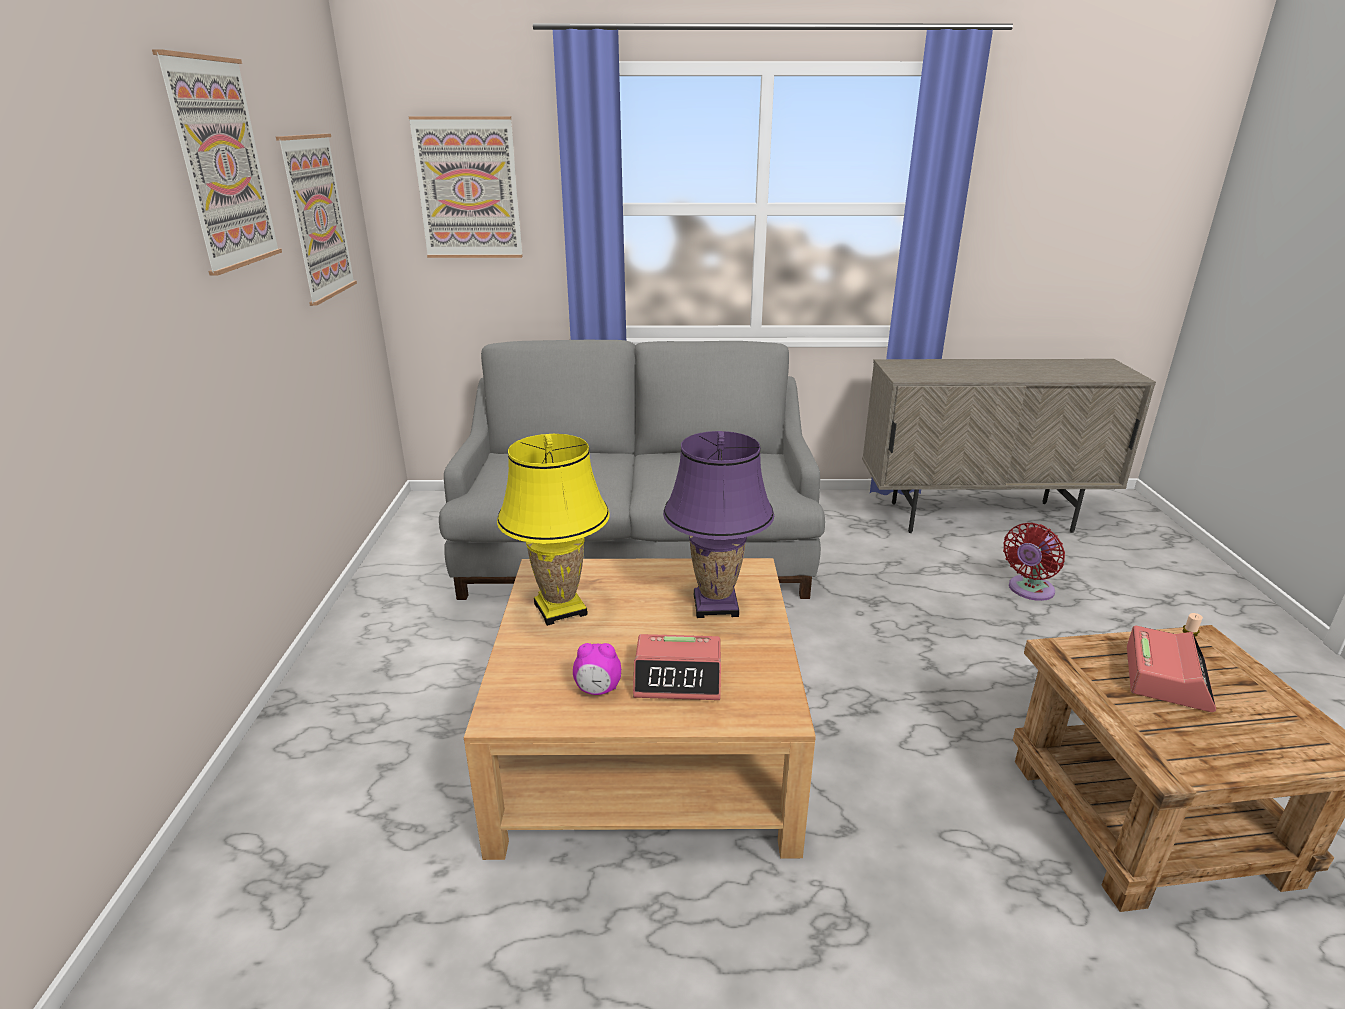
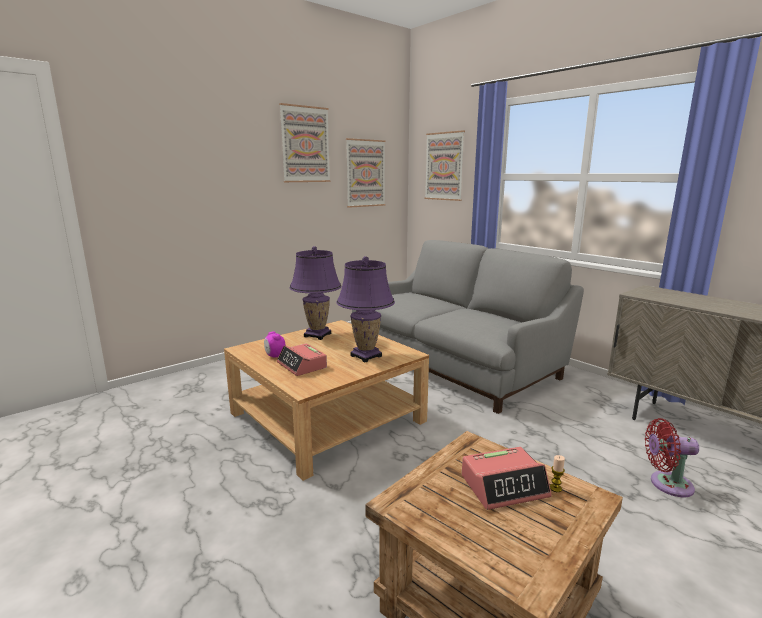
camera: 50 degrees right, 10 degrees down
(560, 609) = (317, 335): yellow table lamp -> purple table lamp

